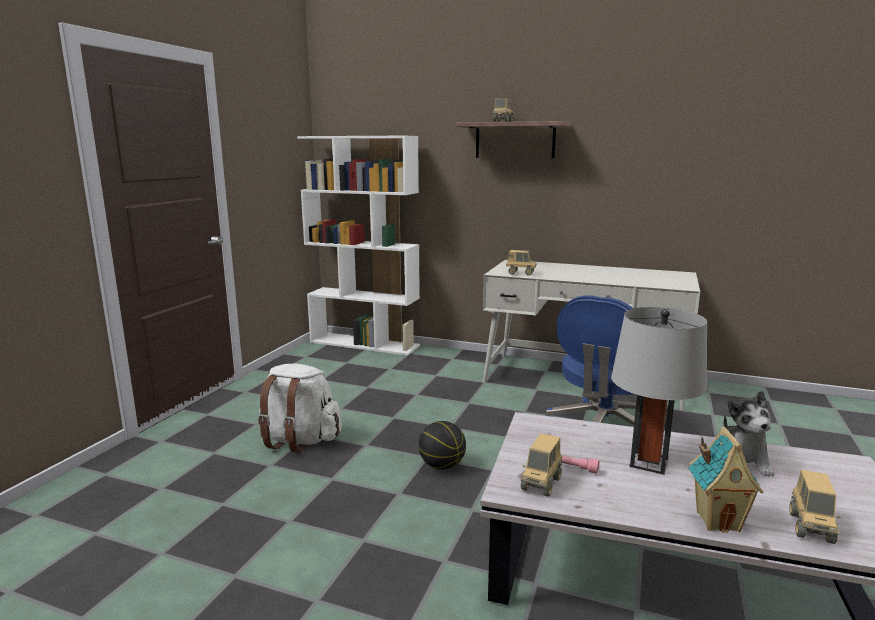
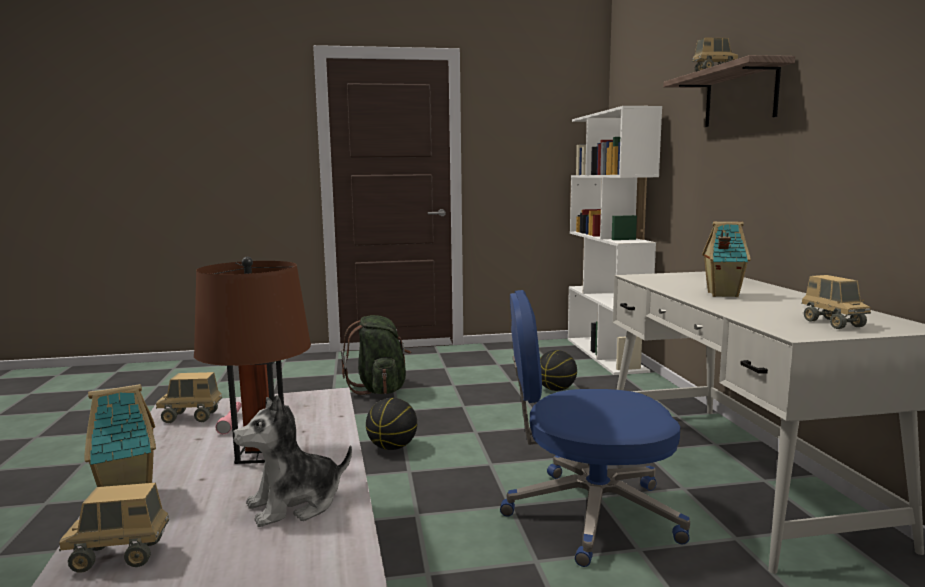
camera: 60 degrees right, 5 degrees down
(299, 440) = (379, 389): white backpack -> green backpack
(408, 379) = (556, 389): none -> basketball
(520, 273) = (655, 281): toy truck -> toy truck (833, 324)
(580, 274) = (721, 294): none -> toy house
(649, 462) = (261, 454): grey table lamp -> brown table lamp

